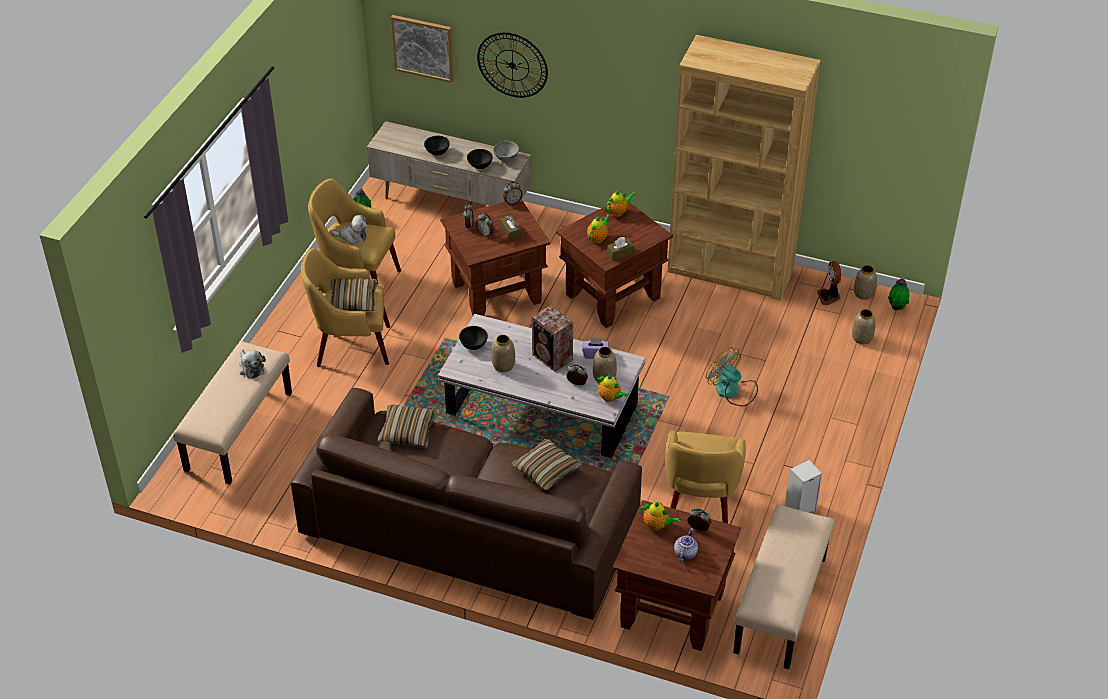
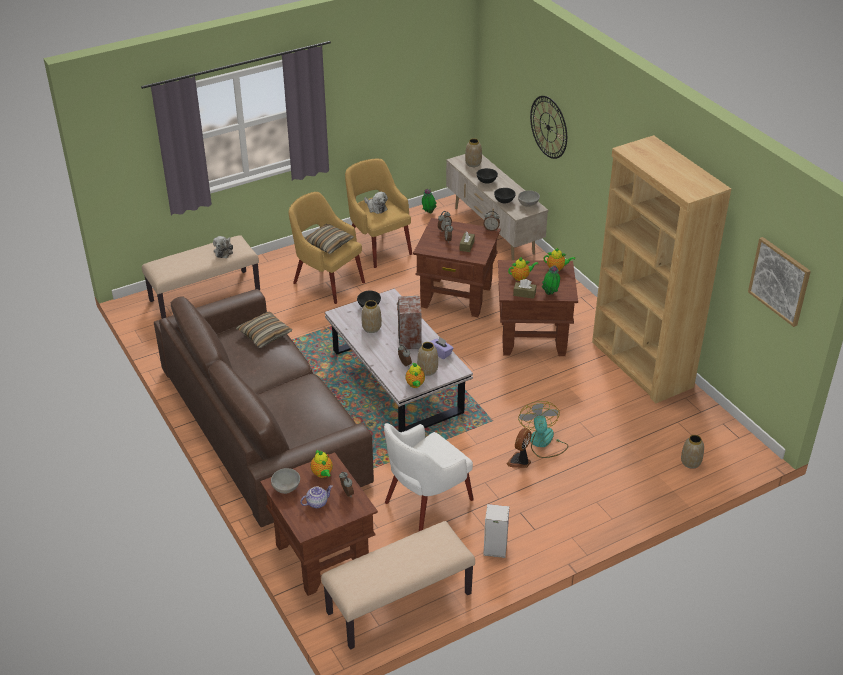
camera: 40 degrees right, 5 degrees down
(423, 47) = (504, 95): picture -> picture (780, 281)
(546, 470) = (317, 405): pillow -> none
(643, 558) = (286, 488): none -> grey bowl
(700, 505) = (426, 502): yellow armchair -> white armchair
(829, 297) = (699, 421): fan -> fan (520, 461)
(863, 294) = (730, 433): vase -> vase (473, 164)
(897, 308) = (747, 457): potted plant -> potted plant (550, 294)

